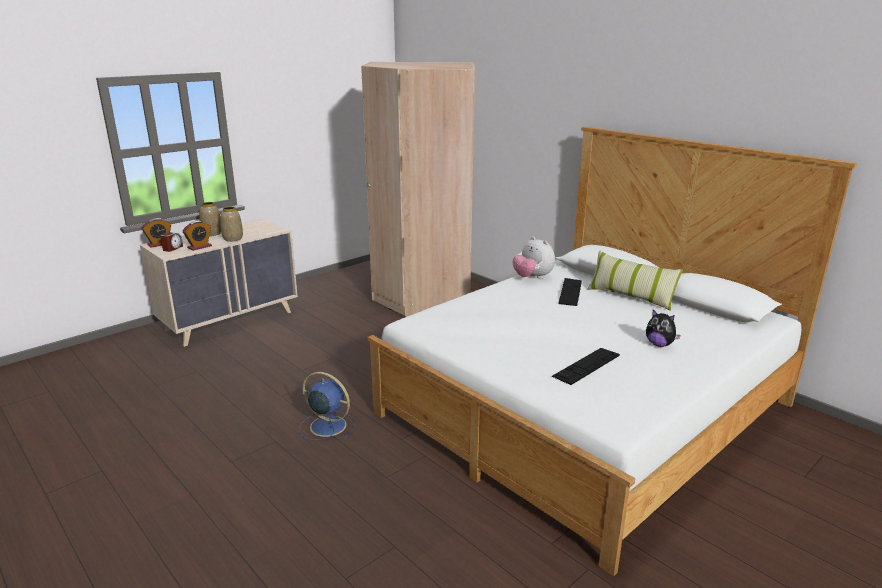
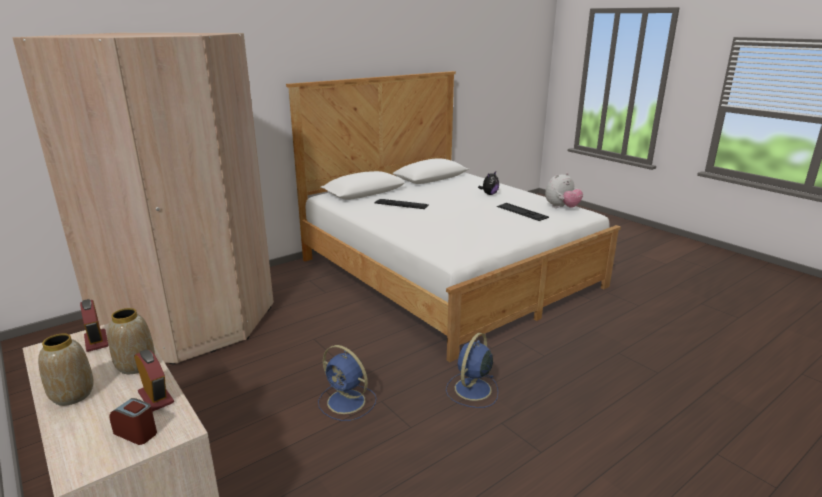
camera: 85 degrees left, 0 degrees up
(159, 244) = (86, 460): alarm clock -> alarm clock (96, 341)
(318, 367) = (347, 402): none -> blue fan
(532, 277) = (363, 212): plush toy -> plush toy (561, 208)
(630, 297) = (412, 192): pillow -> none

